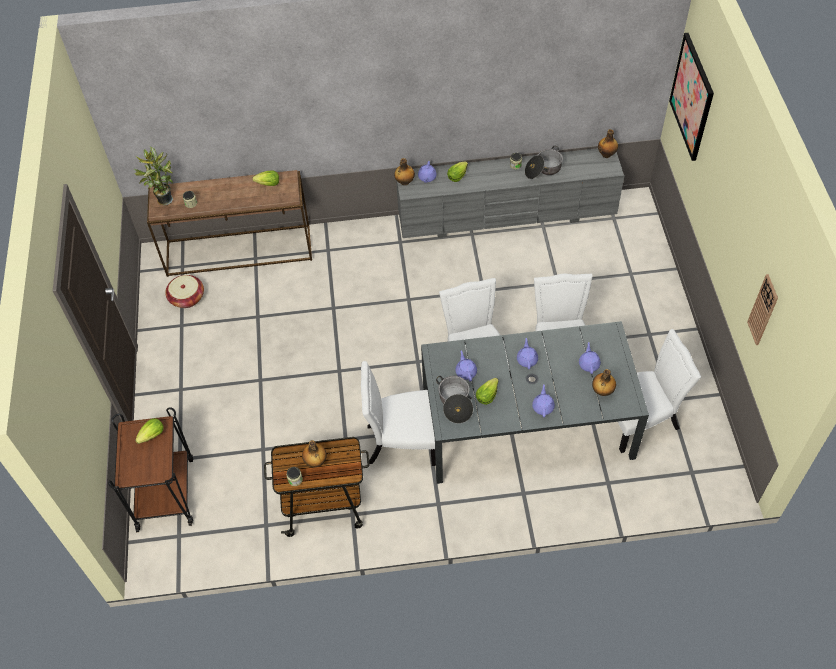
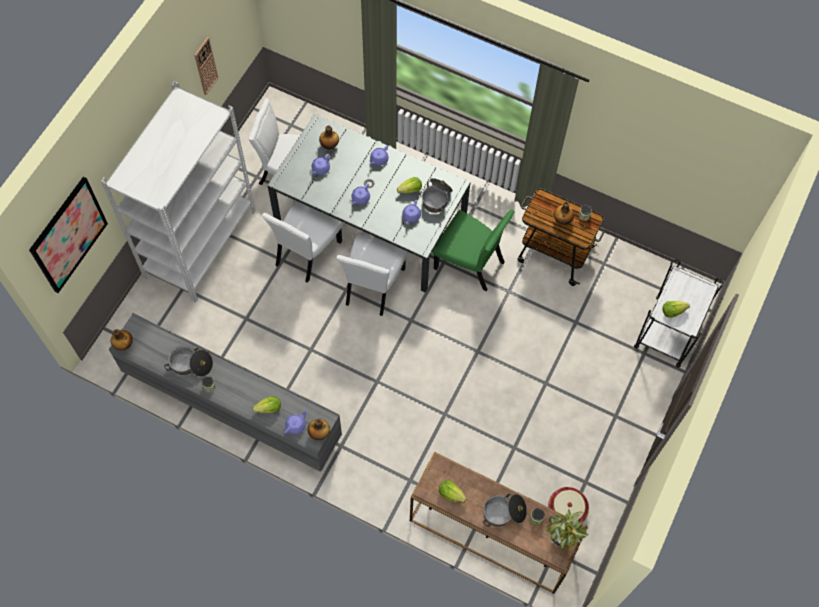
camera: 150 degrees left, 10 degrees up
(165, 492) = (667, 333): brown cart -> white cart
(219, 193) = (504, 513): none -> cooking pot
(403, 443) = (468, 263): white chair -> green chair
(655, 314) = (200, 243): none -> white bookcase

